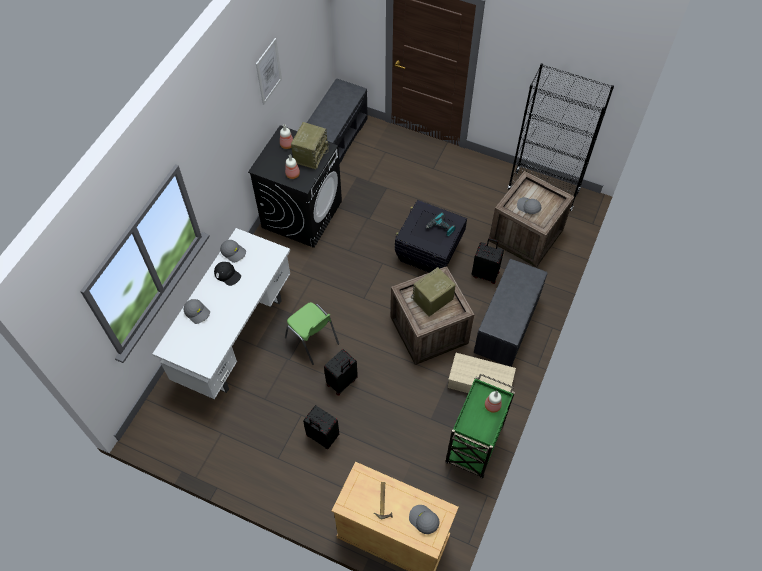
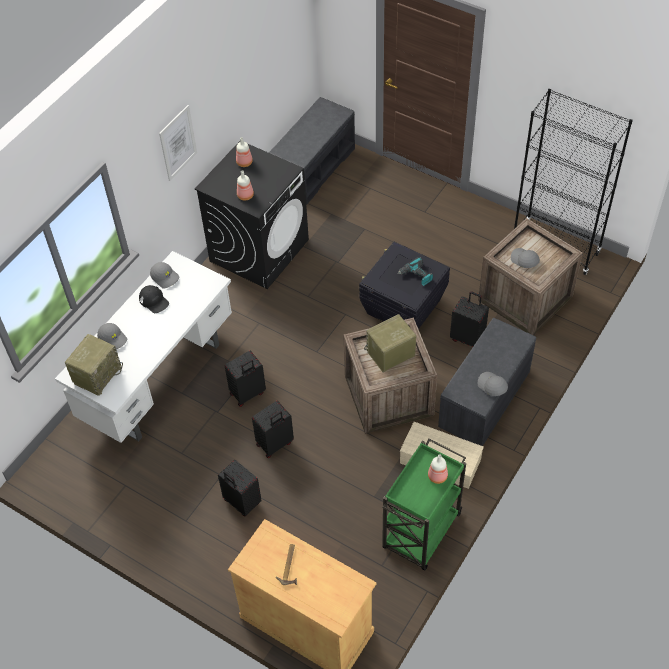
camera: 10 degrees right, 5 degrees down
(268, 71) = (228, 74): picture -> picture (178, 143)
(310, 154) = (270, 175): radio -> radio (97, 374)
(312, 341) = (248, 394): green chair -> black suitcase
(423, 520) = (332, 592): grey cap -> grey cap (492, 386)

